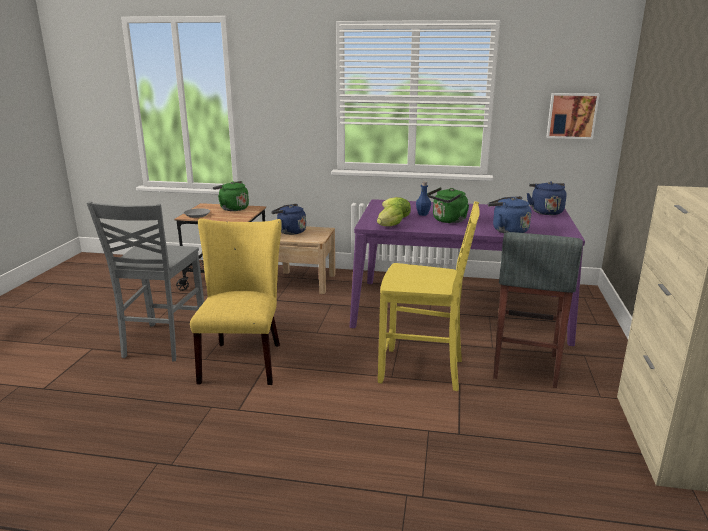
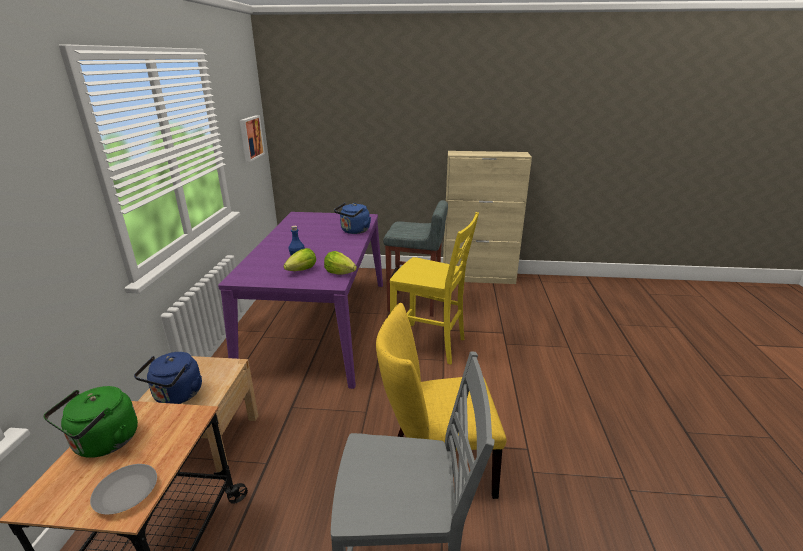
camera: 95 degrees left, 5 degrees up
(423, 371) = (430, 344): yellow chair -> yellow chair turned 105 degrees clockwise
(448, 220) = (322, 249): green kettle -> none
(545, 211) = (302, 217): blue kettle -> none

